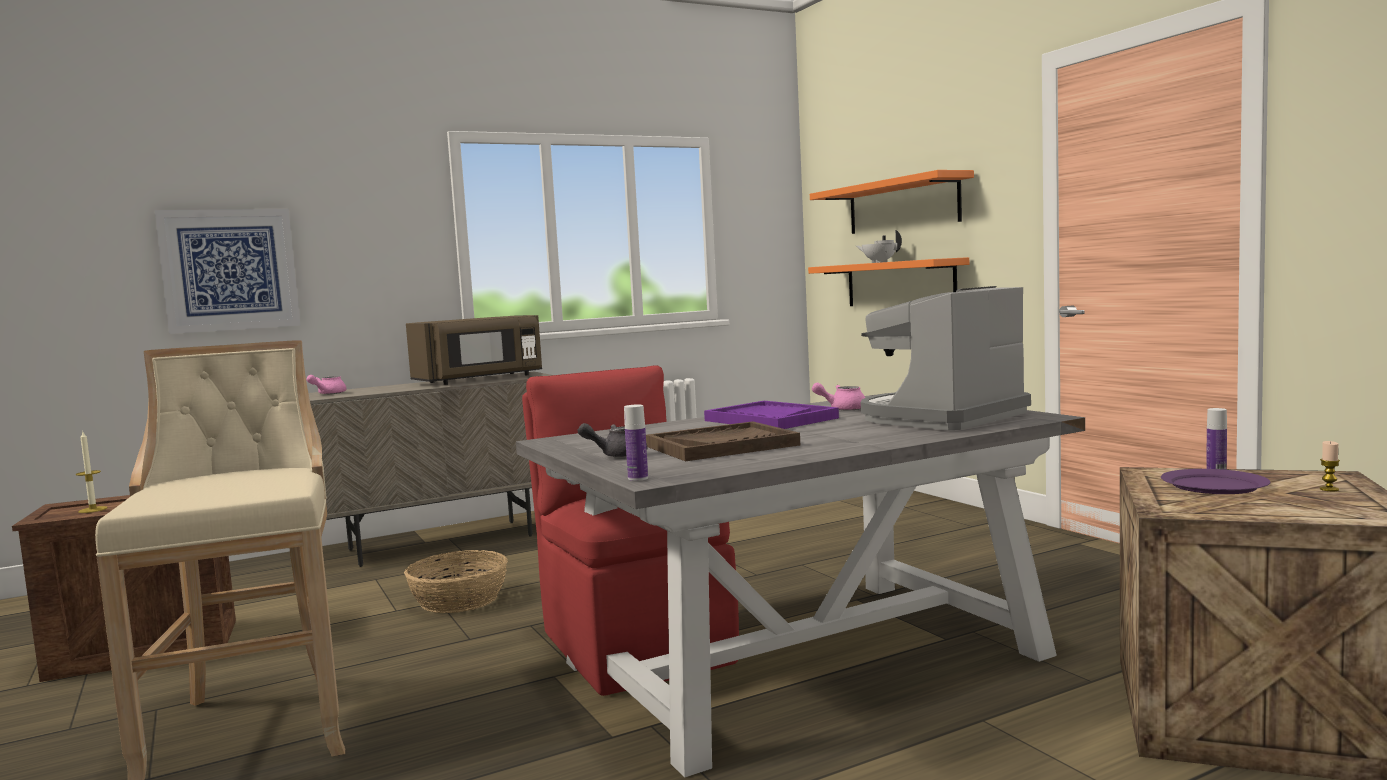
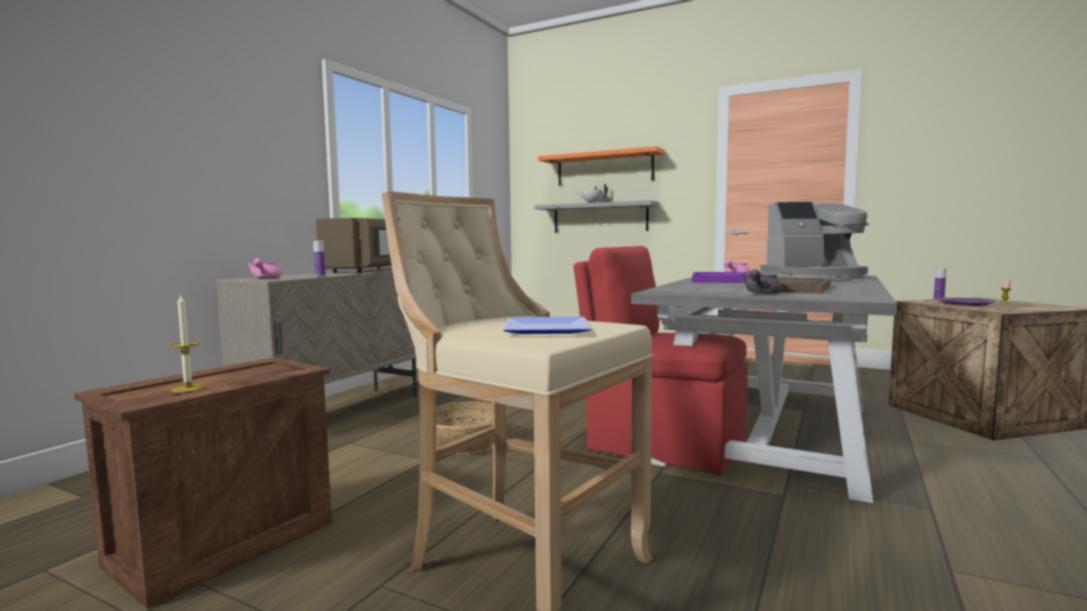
camera: 35 degrees left, 0 degrees up
(220, 490) = (543, 329): none -> plate
(230, 270) = (140, 149): picture -> none
(638, 478) = (857, 299): bottle -> bottle (320, 276)
(899, 284) = (600, 218): orange shelf -> grey shelf
(941, 417) = (815, 277): coffee machine -> coffee machine turned 105 degrees counterclockwise

